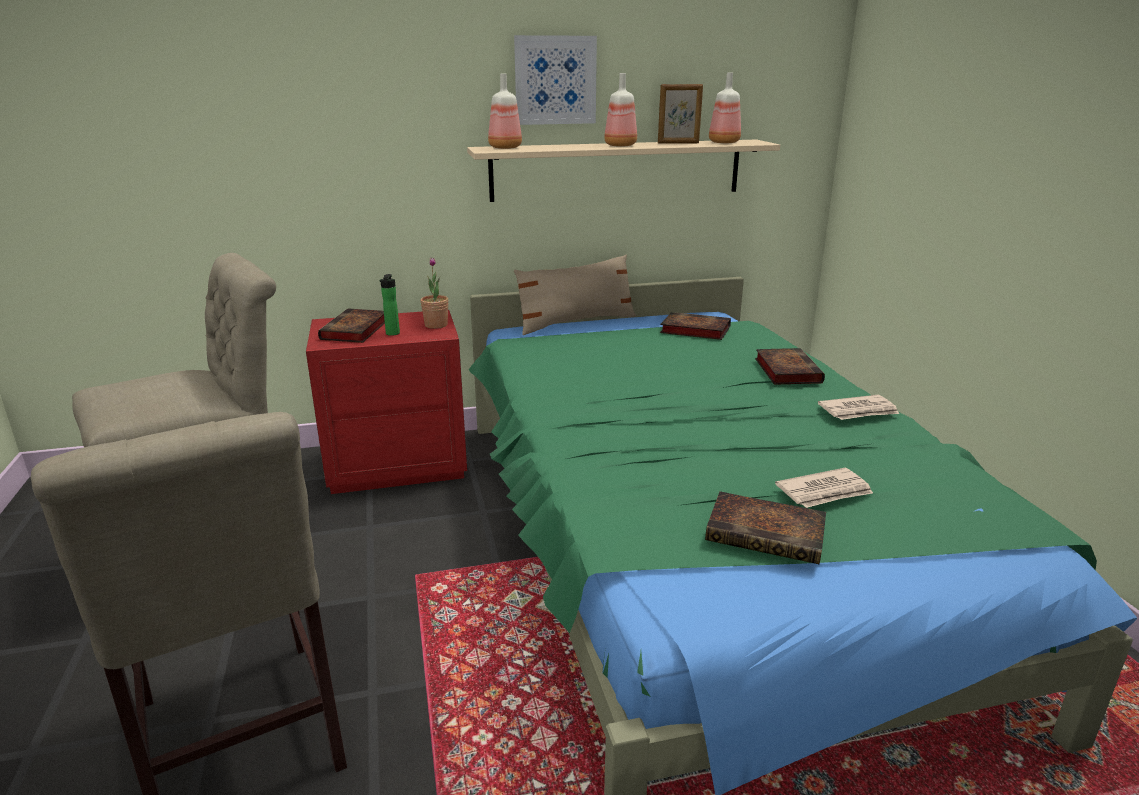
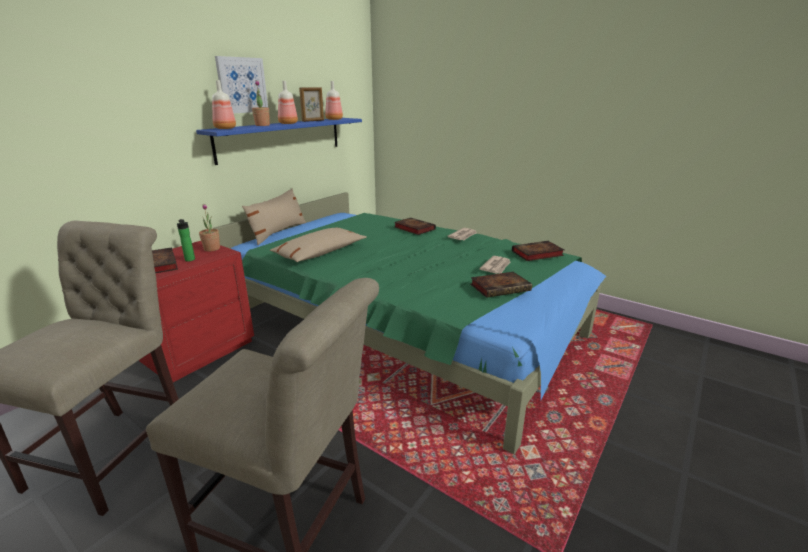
camera: 40 degrees left, 0 degrees up
(572, 146) = (262, 125): none -> potted plant
(575, 371) = (320, 253): none -> beige pillow
(617, 170) = (281, 138): beige shelf -> blue shelf
(693, 330) = (347, 222): book -> book (536, 254)

